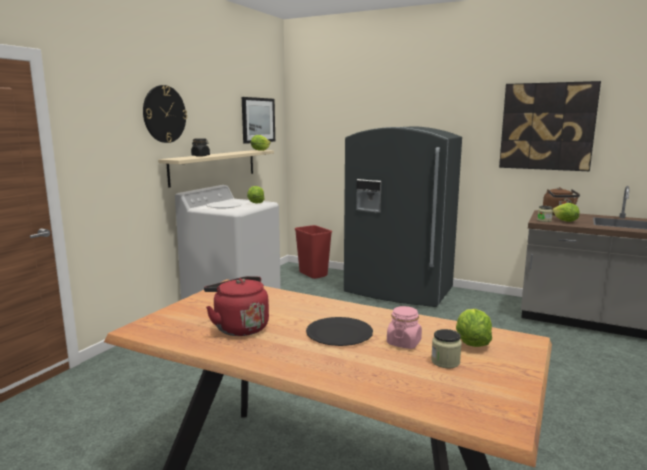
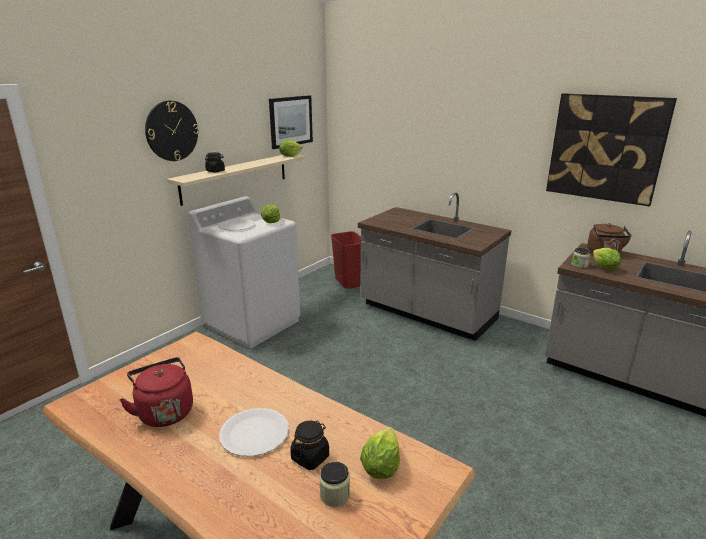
camera: 10 degrees right, 10 degrees up
(339, 333) = (254, 433): black plate -> white plate
(398, 291) = (427, 313): grey fridge -> grey counter
(404, 343) = (310, 457): pink jar -> black jar

